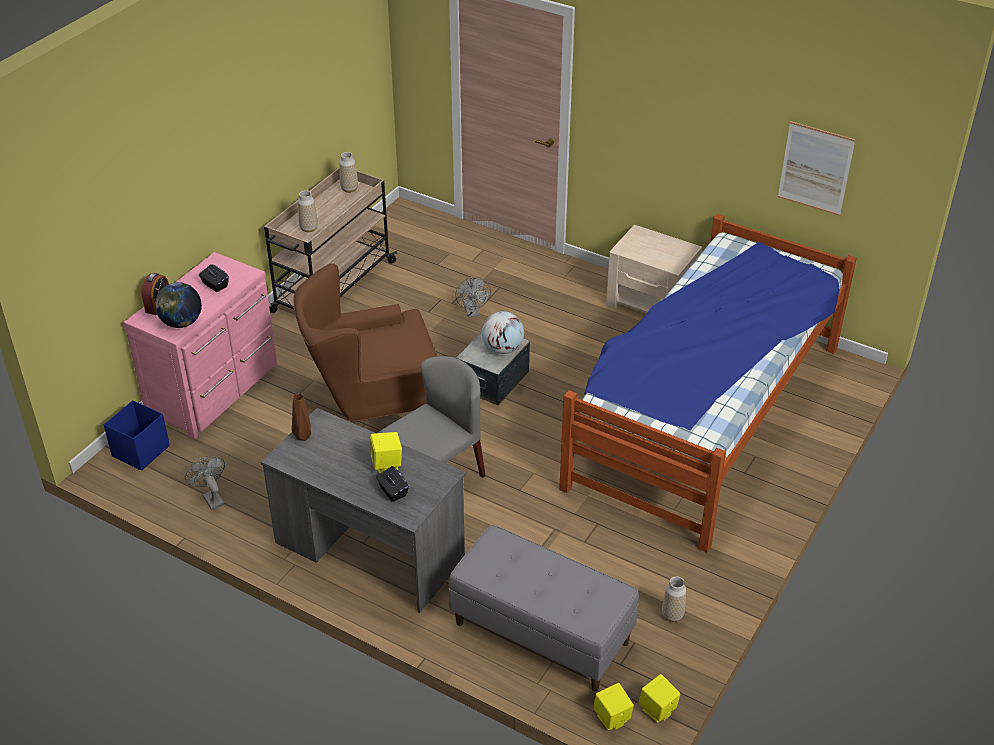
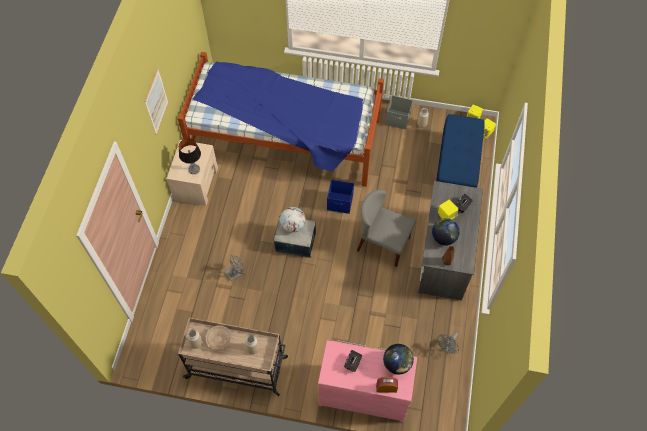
camera: 110 degrees left, 20 degrees up
(140, 451) = (432, 407): blue storage box -> blue storage box (340, 203)
(341, 206) = (219, 339): none -> beige bowl
(347, 447) = (443, 238): none -> globe
(373, 398) = (334, 298): brown armchair -> none
(540, 633) = (456, 169): grey bench -> blue bench
(638, 250) = (194, 169): none -> table lamp
(697, 581) = (398, 119): none -> grey storage box
(815, 168) = (183, 43): picture -> picture (156, 101)

